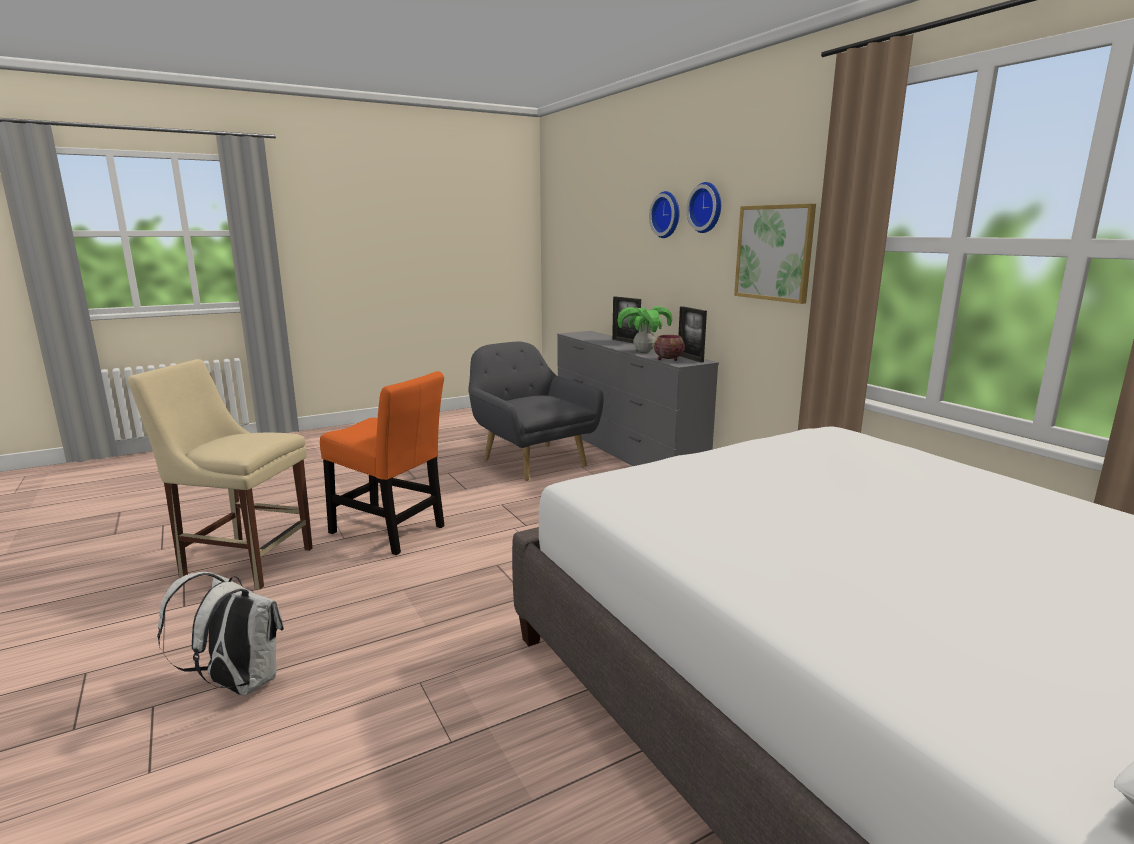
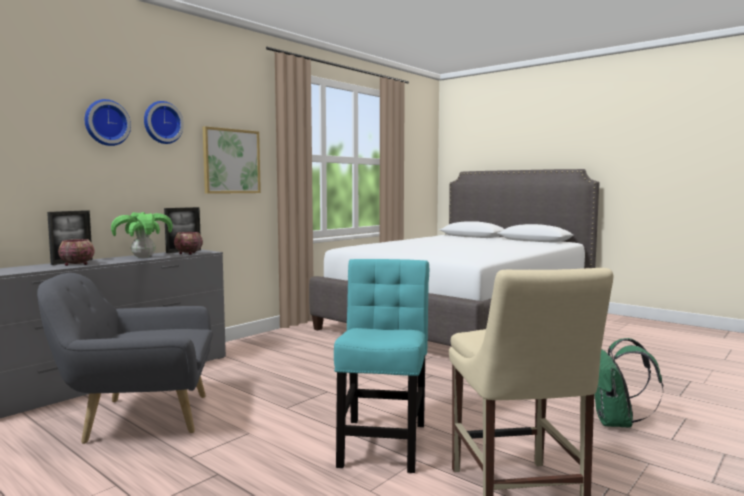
camera: 110 degrees left, 10 degrees down
(238, 684) = (617, 423): white backpack -> green backpack
(391, 531) = (382, 441): orange chair -> turquoise chair
(532, 460) = (139, 417): grey armchair -> grey armchair turned 45 degrees clockwise
(608, 342) = (77, 264): none -> bowl

